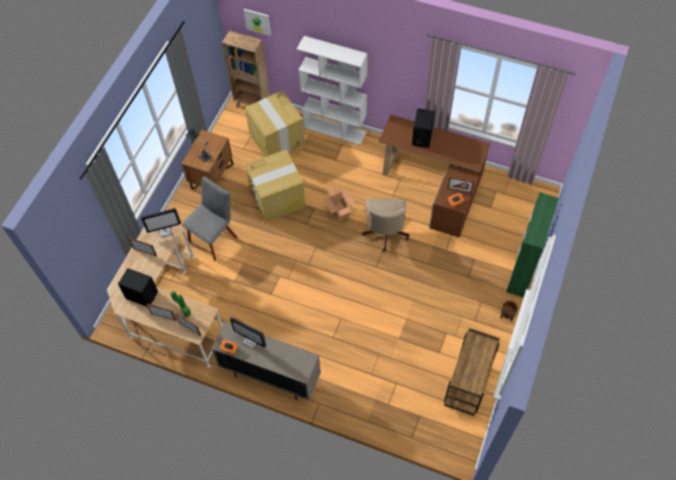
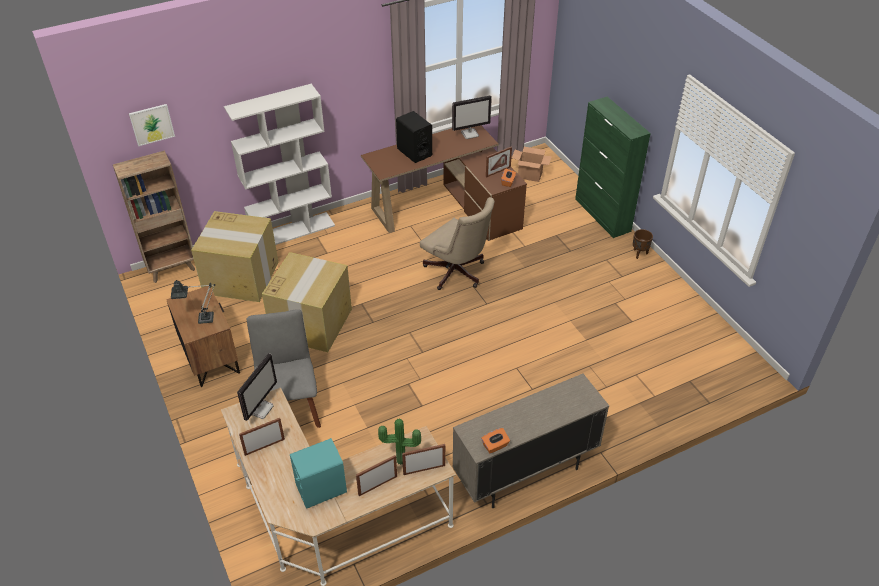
camera: 50 degrees left, 15 degrees down
(141, 295) = (321, 489): black speaker -> turquoise speaker
(251, 340) = (505, 418): monitor -> monitor (470, 134)
(339, 211) = (390, 288): cardboard box -> cardboard box (530, 175)
(467, 386) = (688, 326): brown cart -> none

